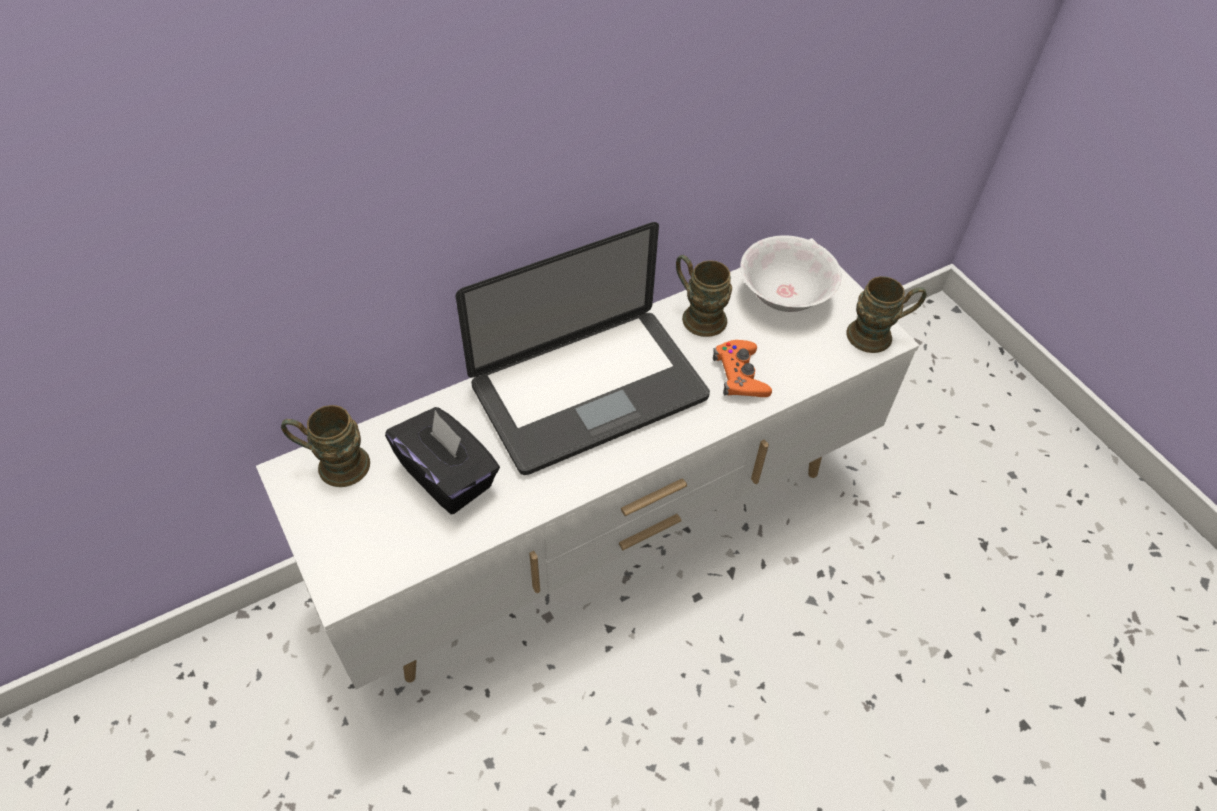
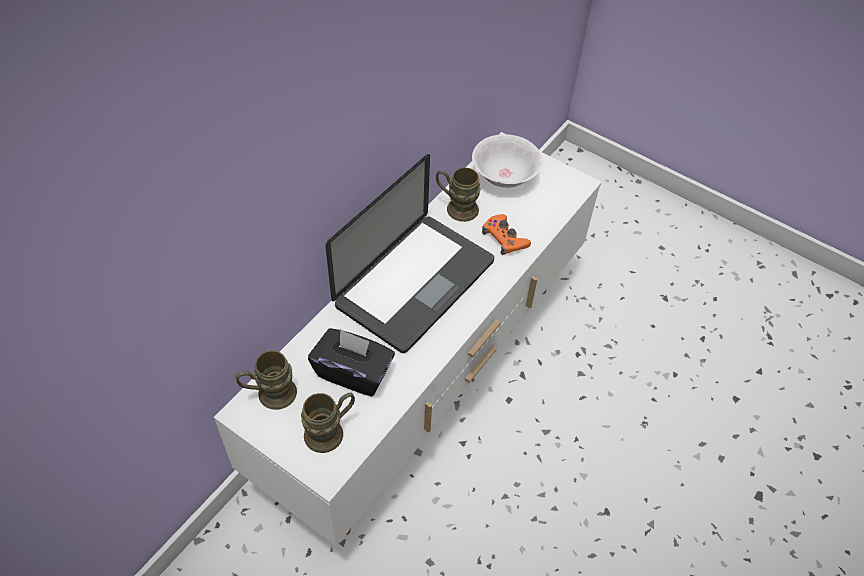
camera: 25 degrees left, 0 degrees up
(878, 335) = (574, 183): brown mug -> brown mug (331, 431)

